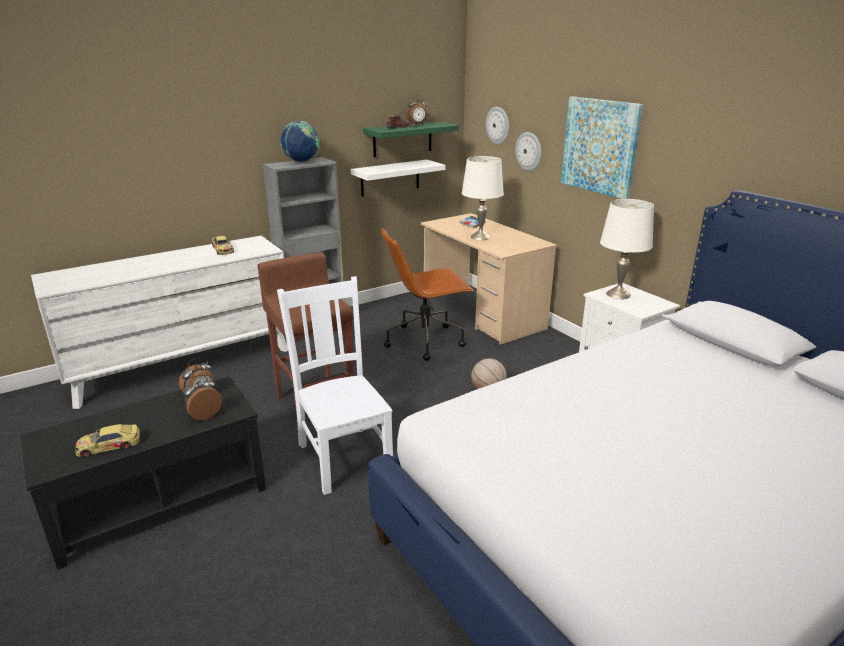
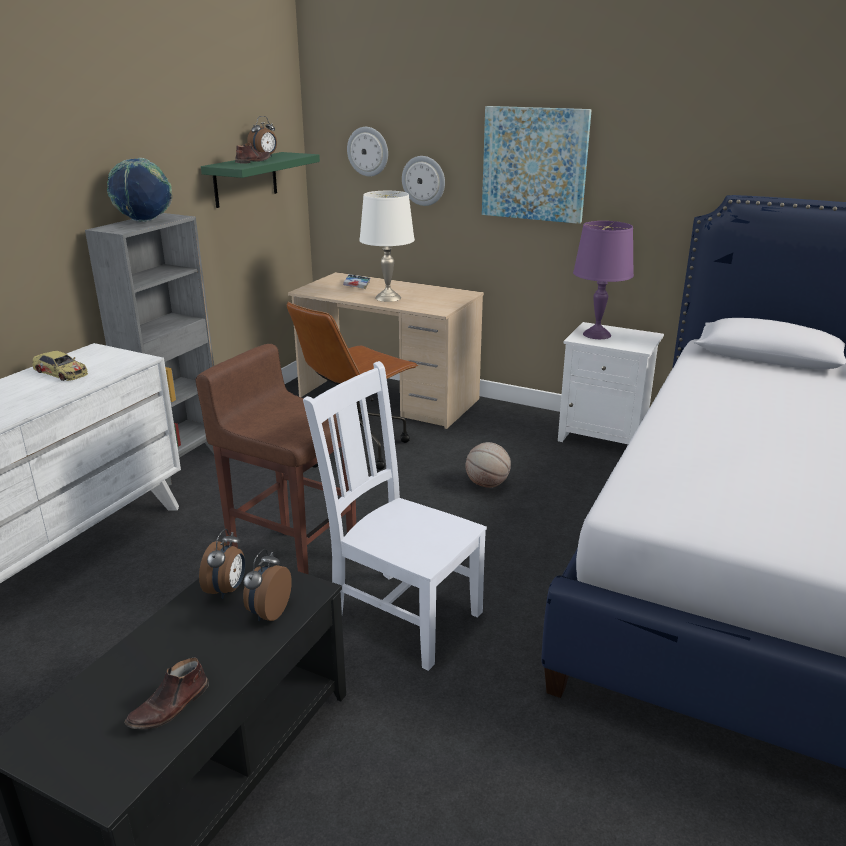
camera: 30 degrees left, 0 degrees up
(109, 445) = (170, 707): toy car -> brown shoe
(390, 178) = (237, 235): white shelf -> none
(618, 294) = (597, 334): white table lamp -> purple table lamp

